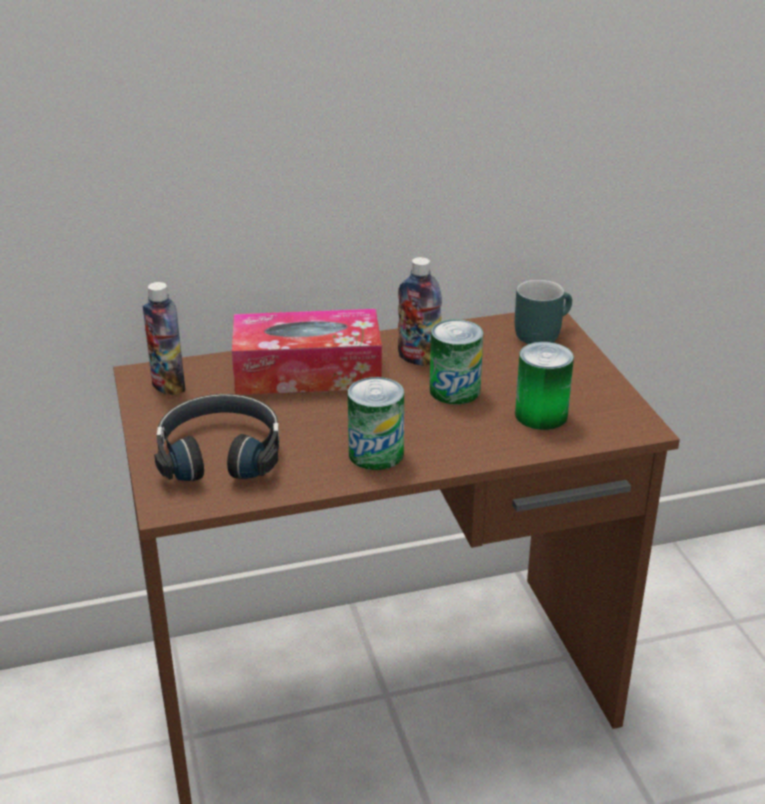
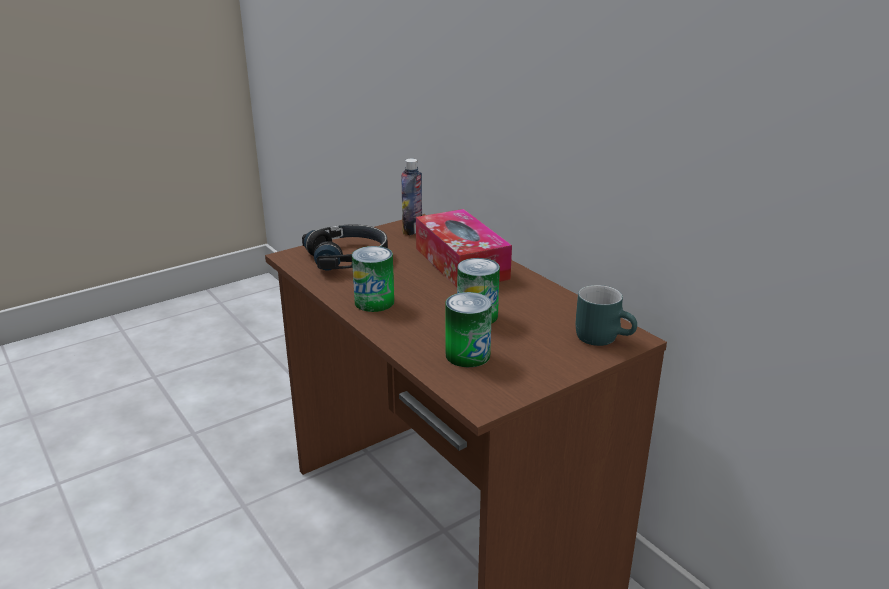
camera: 70 degrees right, 5 degrees down
(418, 358) = (513, 295): bottle -> none

